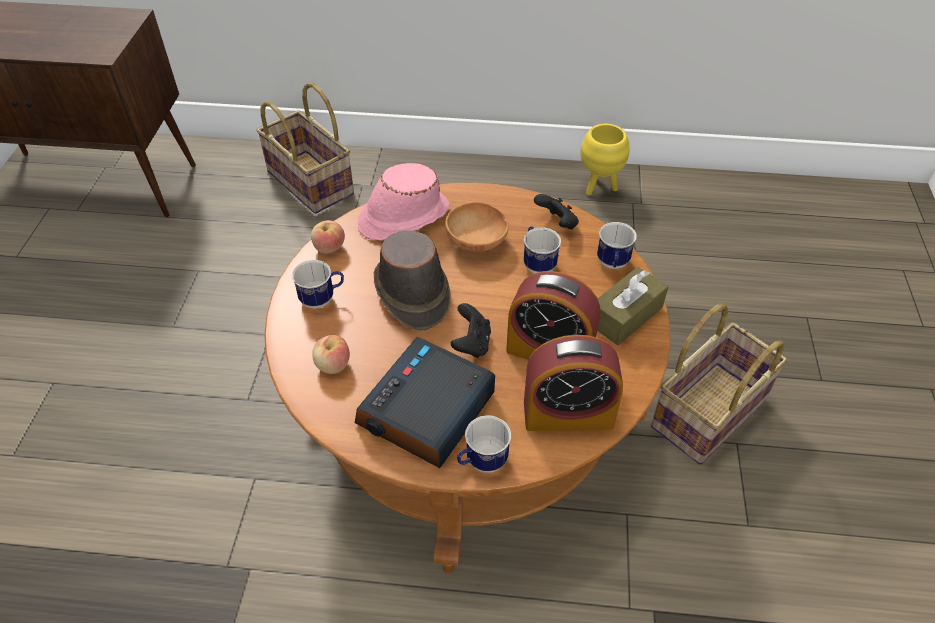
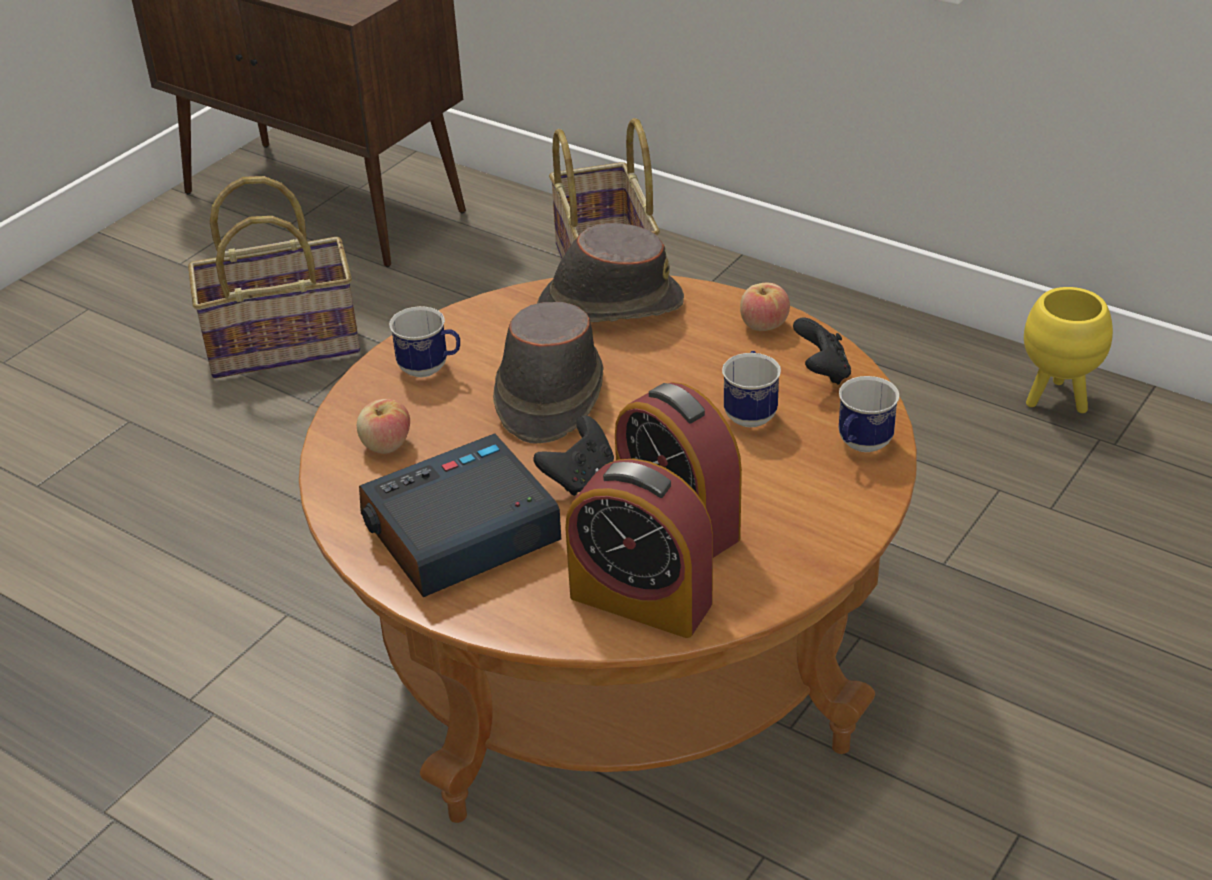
camera: 30 degrees right, 10 degrees down
(329, 248) = (484, 314): apple -> apple (763, 325)
(403, 217) = (609, 305): pink hat -> brown hat
(477, 243) = (686, 363): brown bowl -> none
(481, 462) = (482, 612): mug -> none
(625, 316) = (825, 513): brown tissue box -> none
(707, 411) = (1002, 772): basket -> basket (283, 343)

